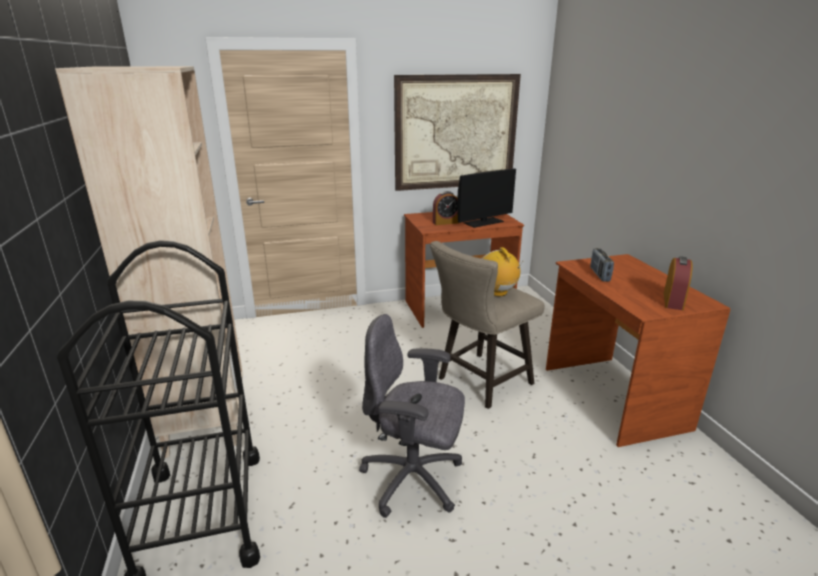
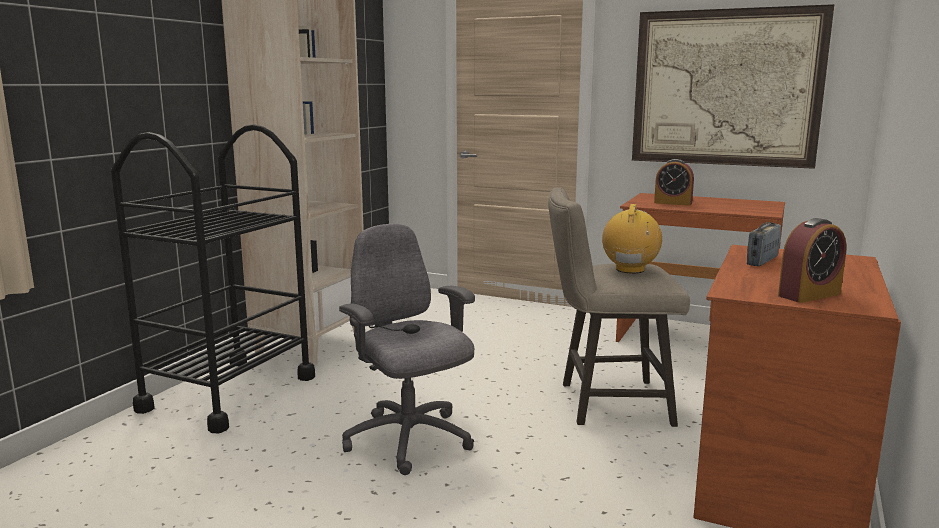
camera: 40 degrees right, 10 degrees down
(483, 222) = (725, 208): monitor -> none

